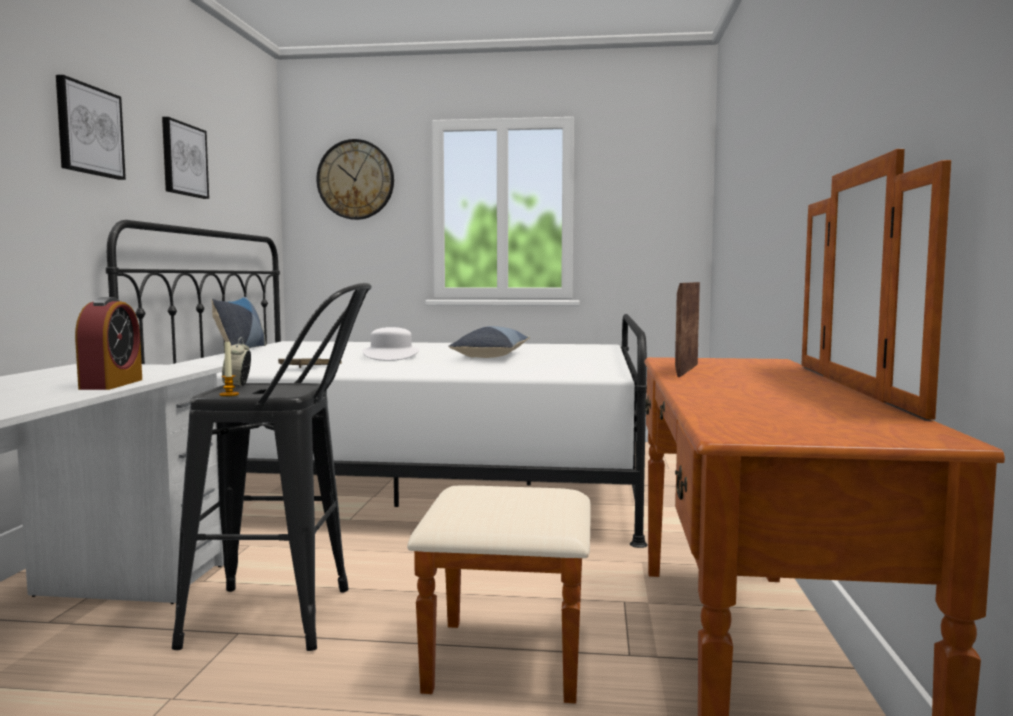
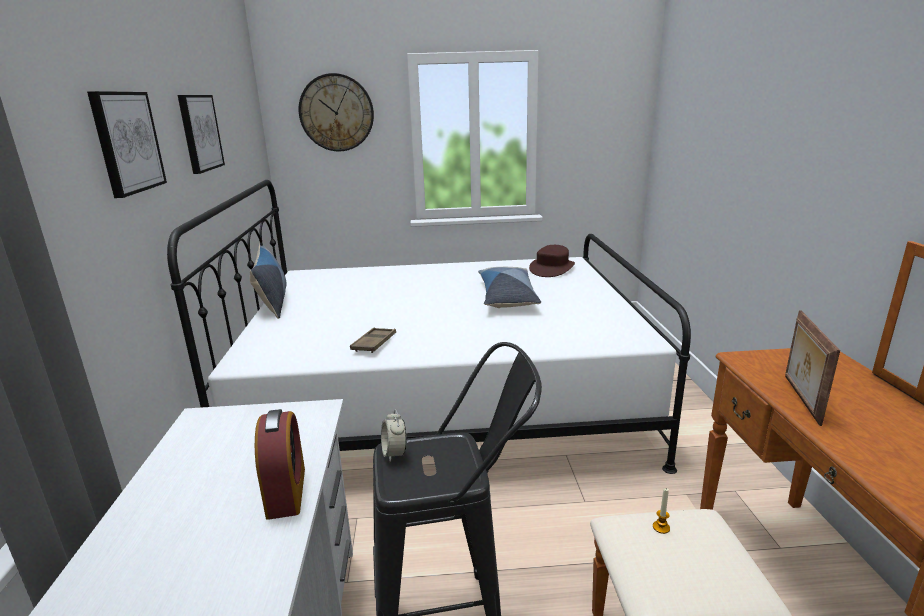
camera: 10 degrees left, 15 degrees up
(229, 394) = (413, 489): candle -> candle (661, 527)
(391, 356) = (422, 306): white hat -> none
(570, 347) = (552, 268): none -> brown hat

